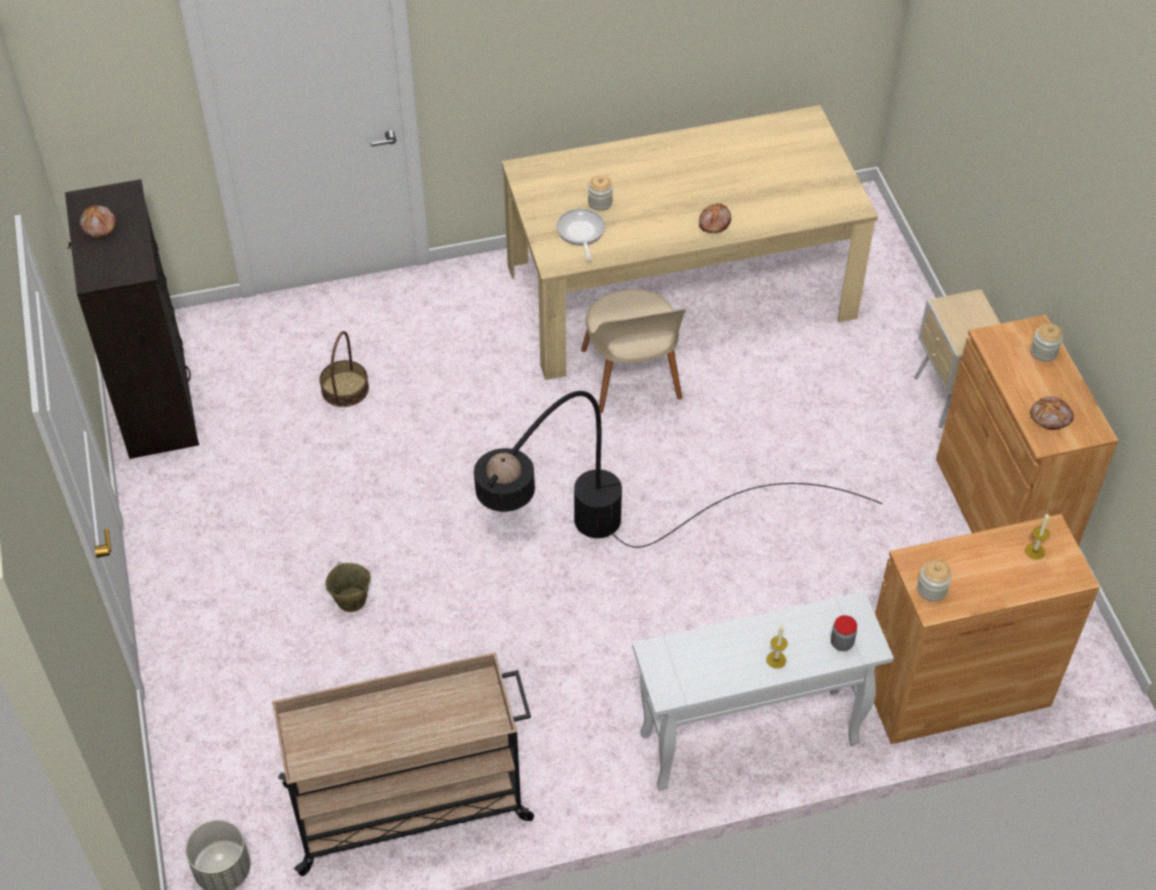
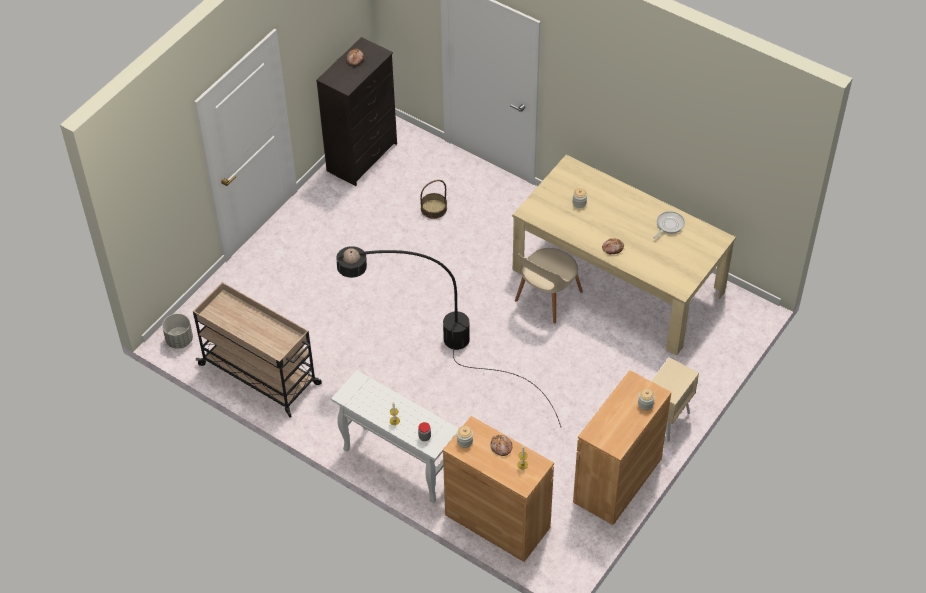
camera: 50 degrees right, 0 degrees up
(350, 600) = (332, 289): beige bucket -> none
(581, 233) = (553, 209): frying pan -> frying pan (669, 225)
(1051, 417) = (607, 428): bread -> bread (501, 447)

